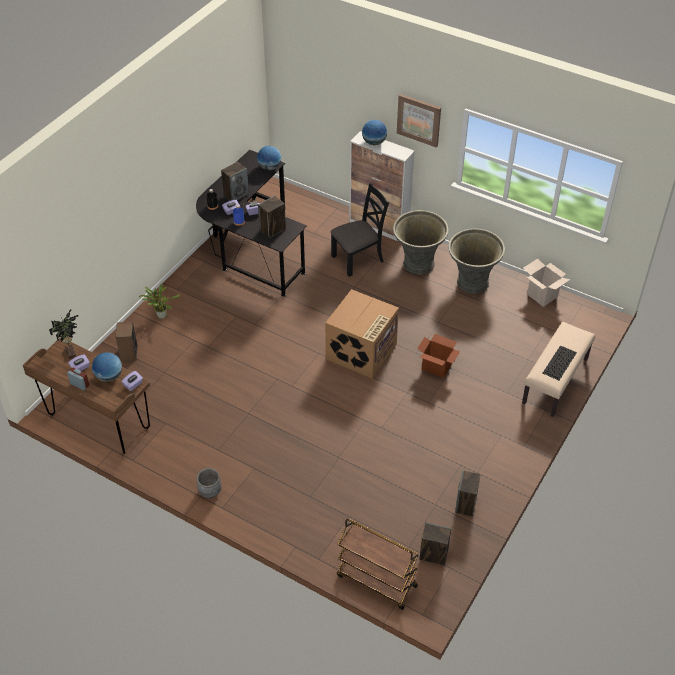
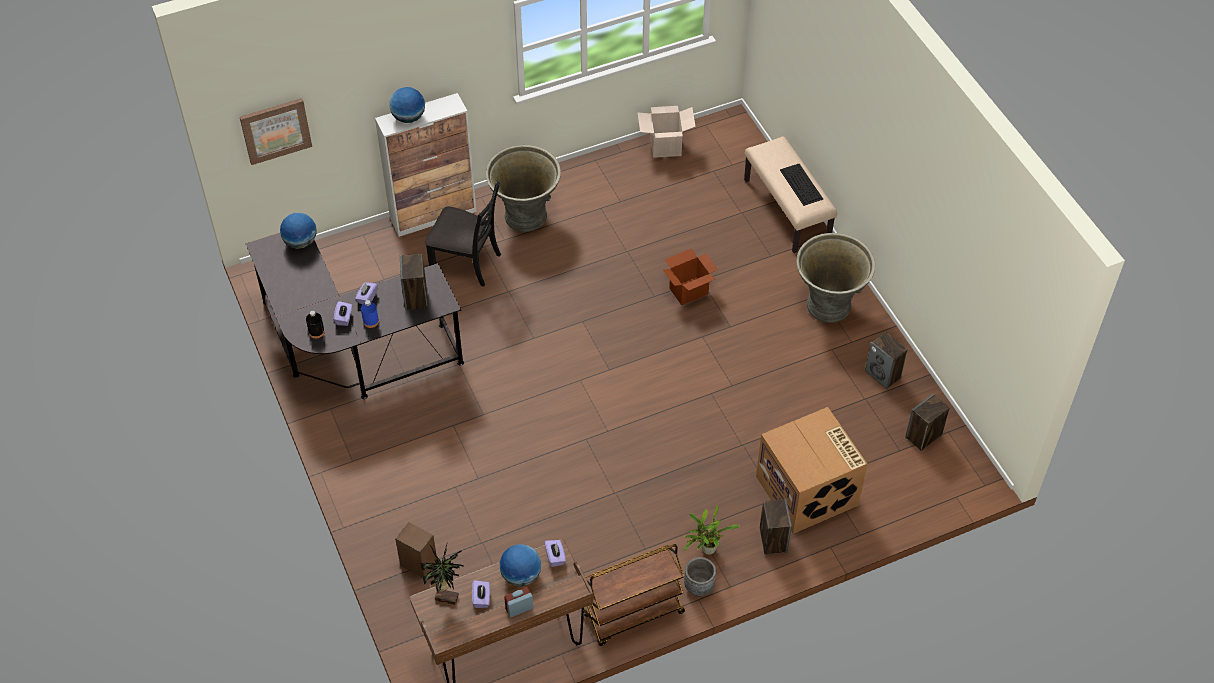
camera: 55 degrees left, 5 degrees up
(161, 315) = (383, 499): potted plant -> potted plant (706, 550)
(236, 195) = (318, 299): speaker -> speaker (773, 540)
(358, 258) = (466, 263): black chair -> black chair turned 105 degrees clockwise
(361, 352) = (612, 341): cardboard box -> cardboard box (808, 491)
(376, 581) = (921, 501): brown cart -> brown cart (633, 615)
(419, 120) = (454, 52): picture -> picture (275, 130)
(471, 283) = (596, 190): grey planter -> grey planter (828, 306)

